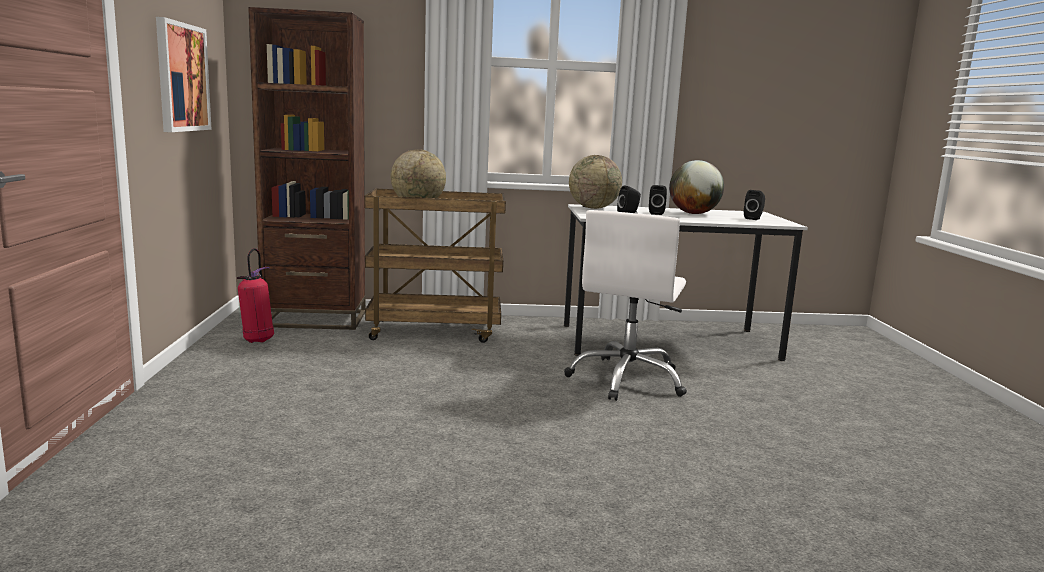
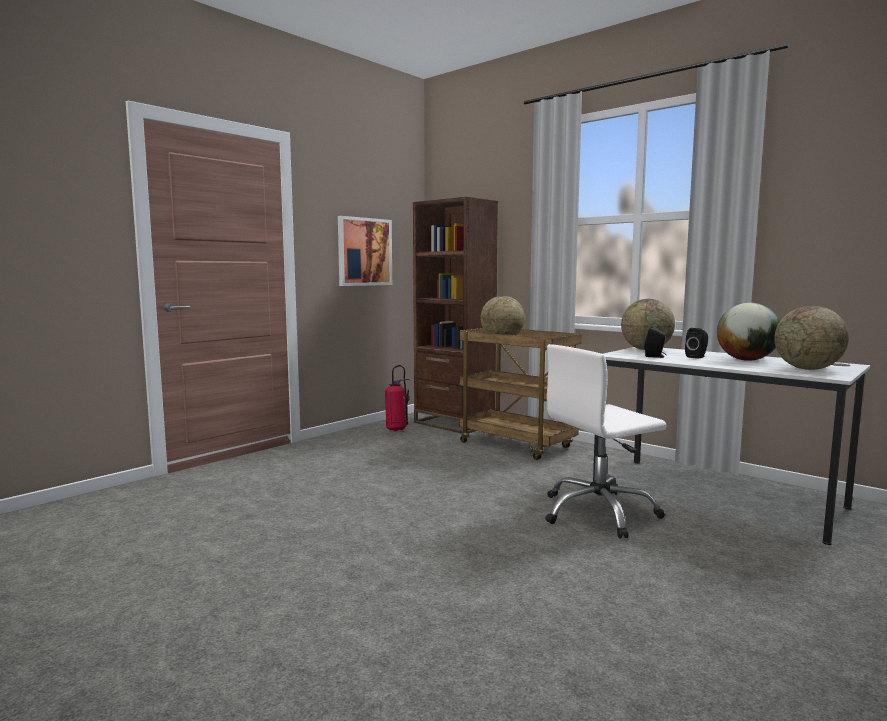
camera: 45 degrees right, 5 degrees down
(754, 218) = (808, 369): black speaker -> globe

